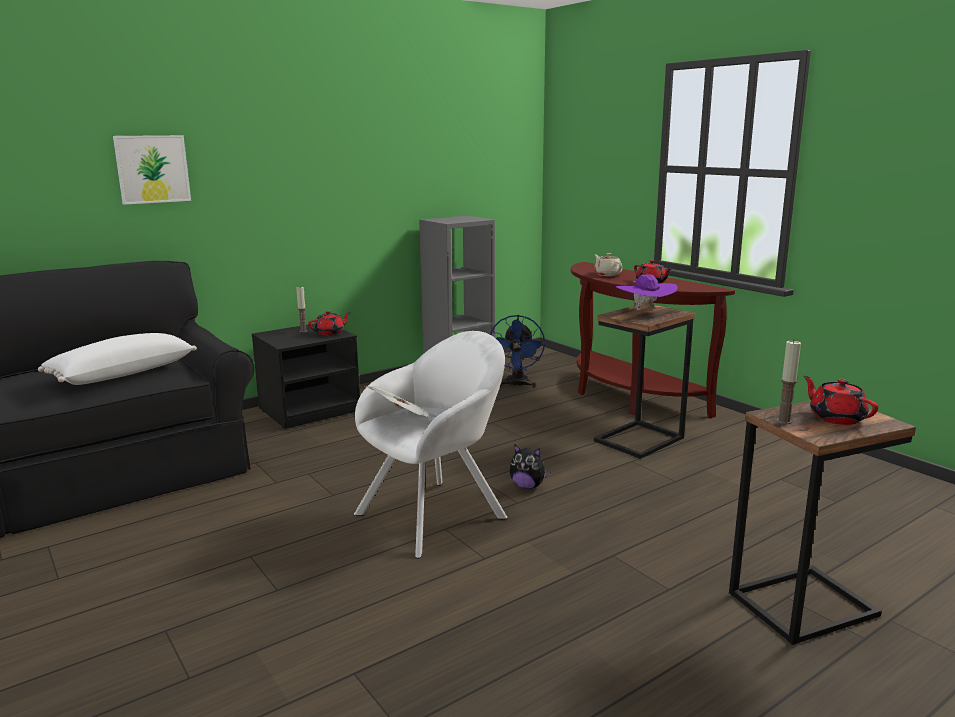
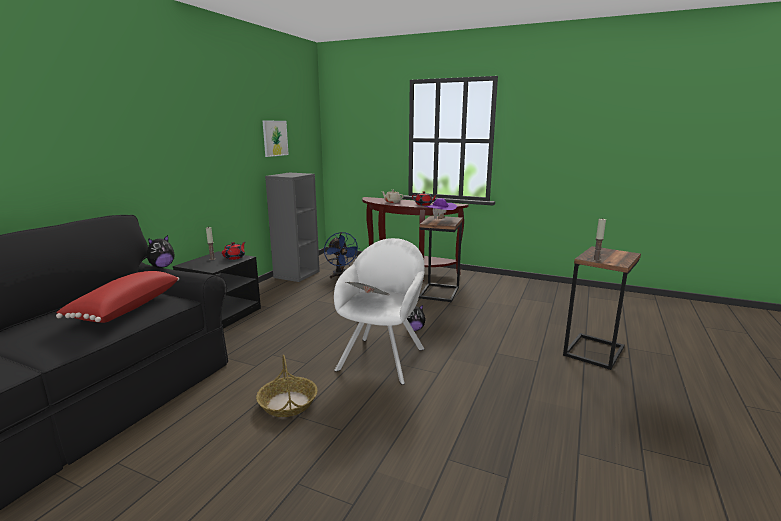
camera: 30 degrees left, 0 degrees up
(122, 373) = (125, 308): white pillow -> red pillow
(152, 169) = (90, 141): picture -> picture (275, 138)
(206, 331) = (162, 267): none -> plush toy
(257, 537) = (287, 403): none -> basket
(836, 418) = (610, 255): red teapot -> none

